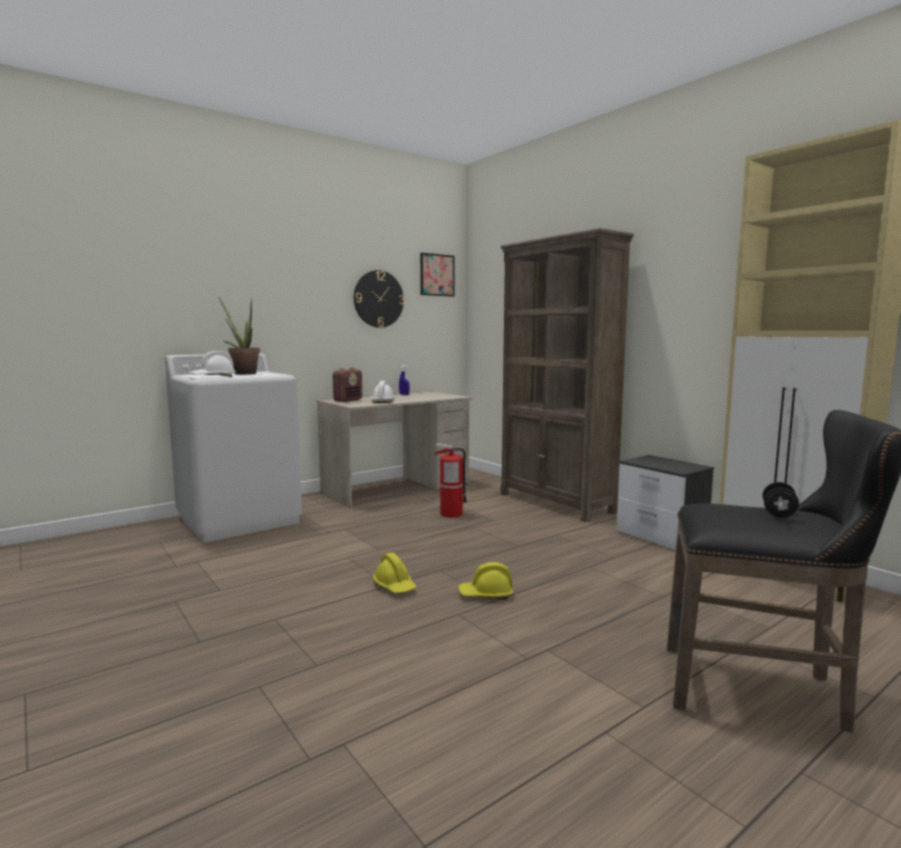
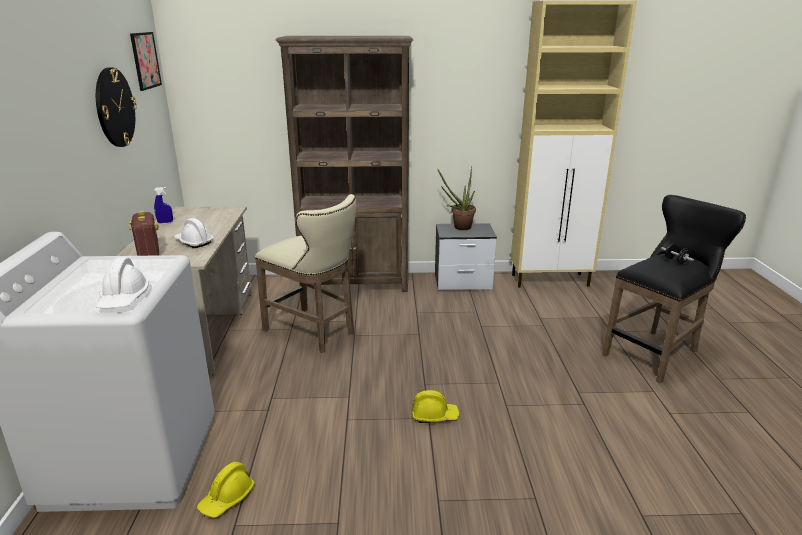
camera: 55 degrees left, 15 degrees up
(242, 373) = (98, 274): potted plant -> potted plant (459, 228)
(451, 514) = (314, 332): fire extinguisher -> beige stool
(486, 594) = (486, 382): yellow hard hat -> yellow hard hat (227, 498)

